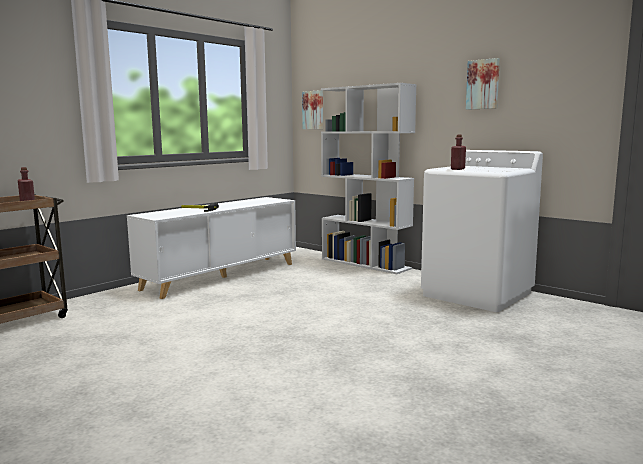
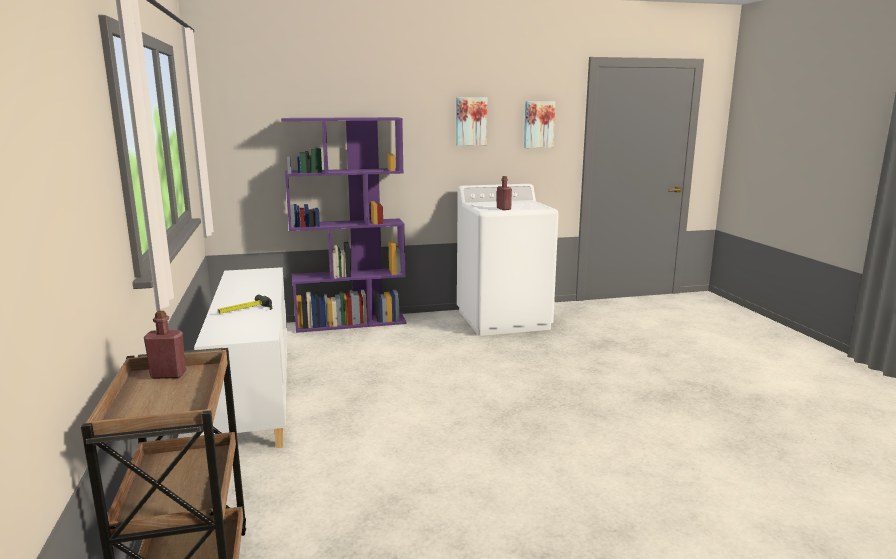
camera: 55 degrees left, 5 degrees up
(313, 110) = (238, 143): picture -> picture (538, 124)
(366, 264) = (351, 323): white bookcase -> purple bookcase

